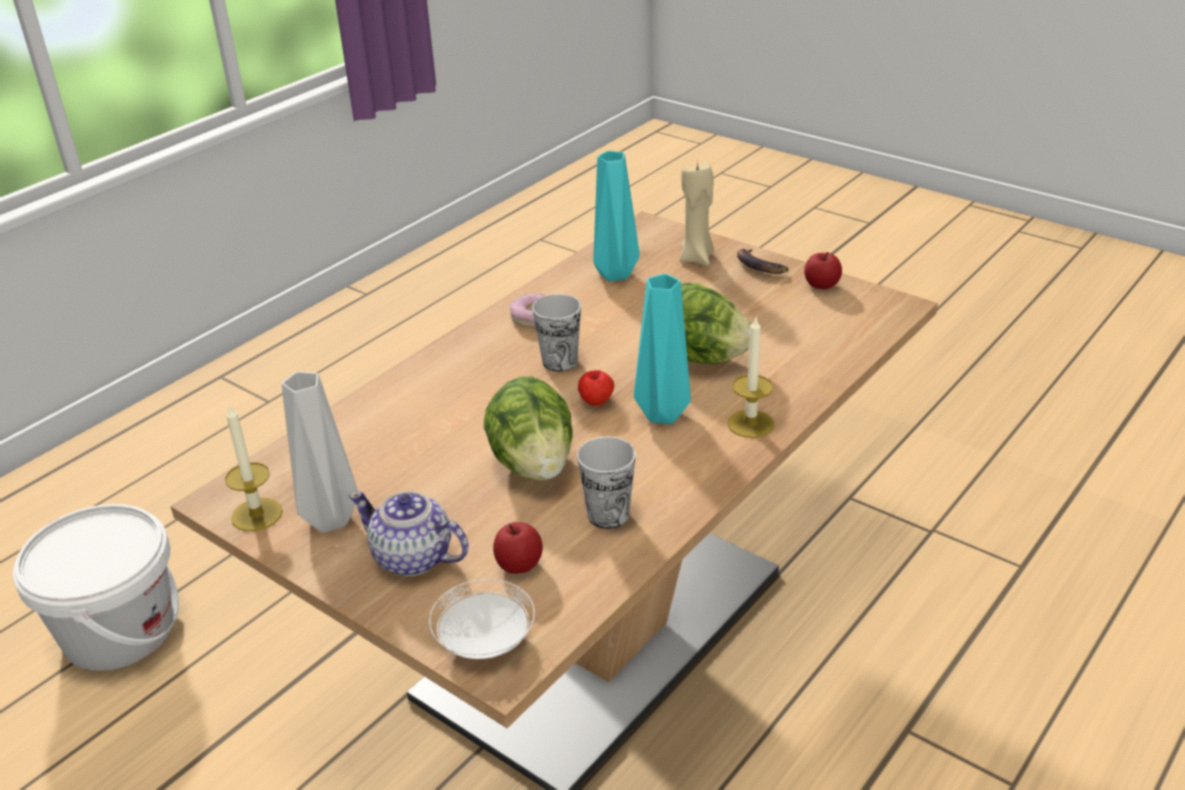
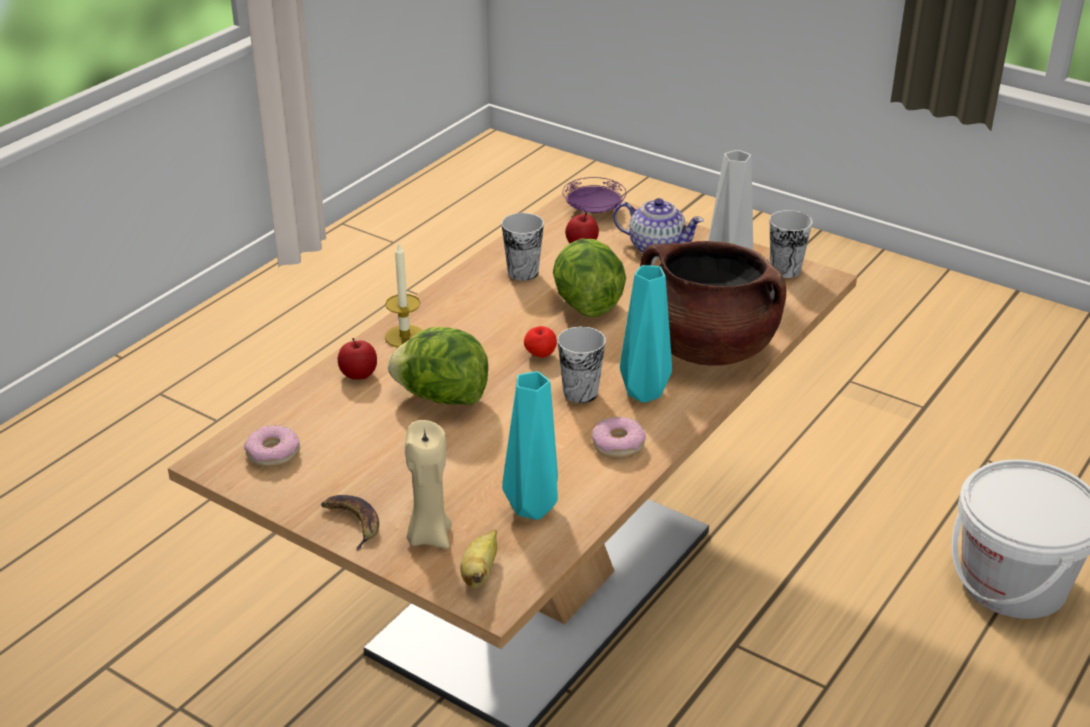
camera: 175 degrees right, 0 degrees up
(257, 514) = (785, 270): candle -> cup
(412, 407) = (706, 348): none -> brown cooking pot
(484, 640) = (594, 211): white plate -> purple plate
(656, 238) = (480, 573): none -> banana
(660, 415) = (482, 343): turquoise vase -> turquoise vase (646, 392)
(821, 285) = (287, 490): apple -> apple (358, 374)
(847, 312) = (273, 453): none -> donut

